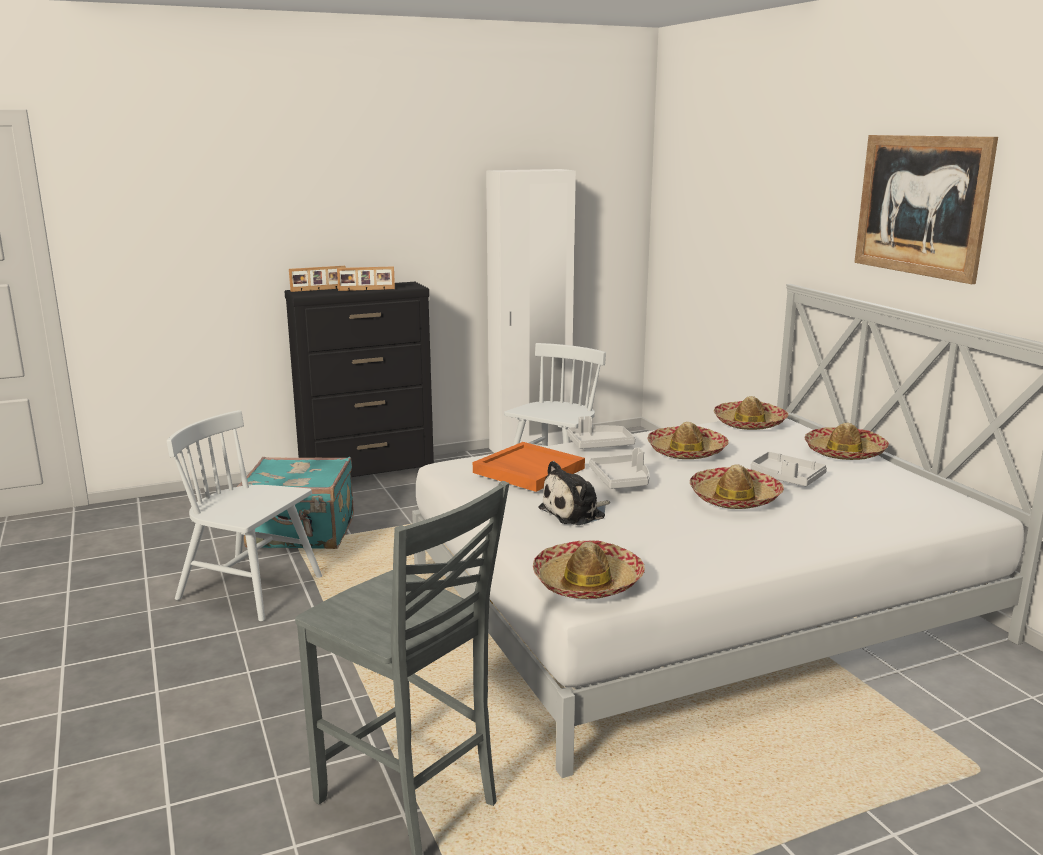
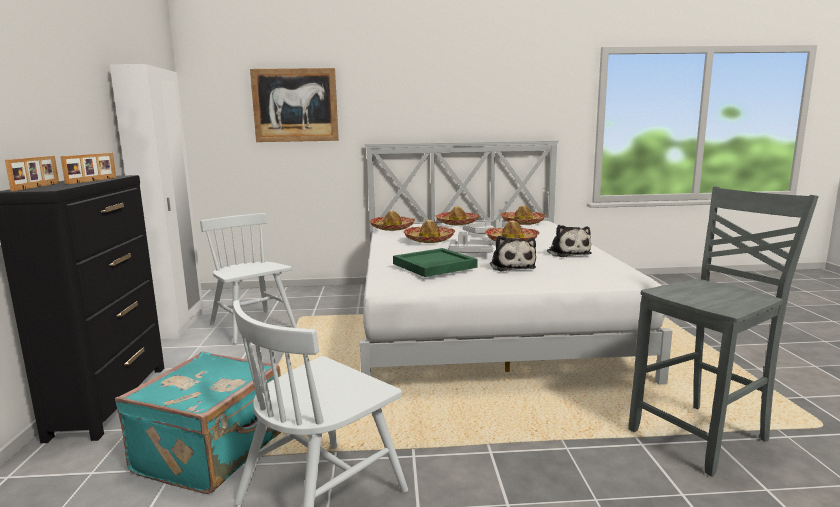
camera: 70 degrees left, 5 degrees down
(527, 470) = (434, 266): orange tray -> green tray
(587, 582) = (620, 273): hat -> hat (522, 222)
(599, 445) = (394, 251): grey tray -> none
(695, 542) = (567, 253): none -> plush toy
(921, 205) = (457, 86): picture -> picture (295, 105)

